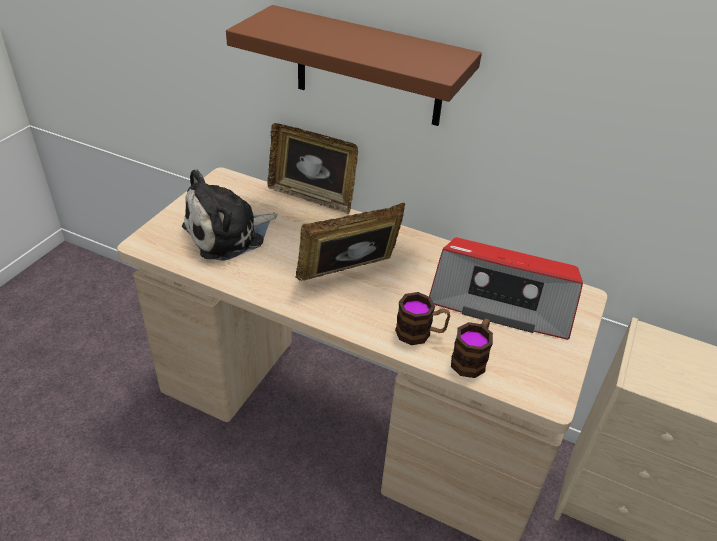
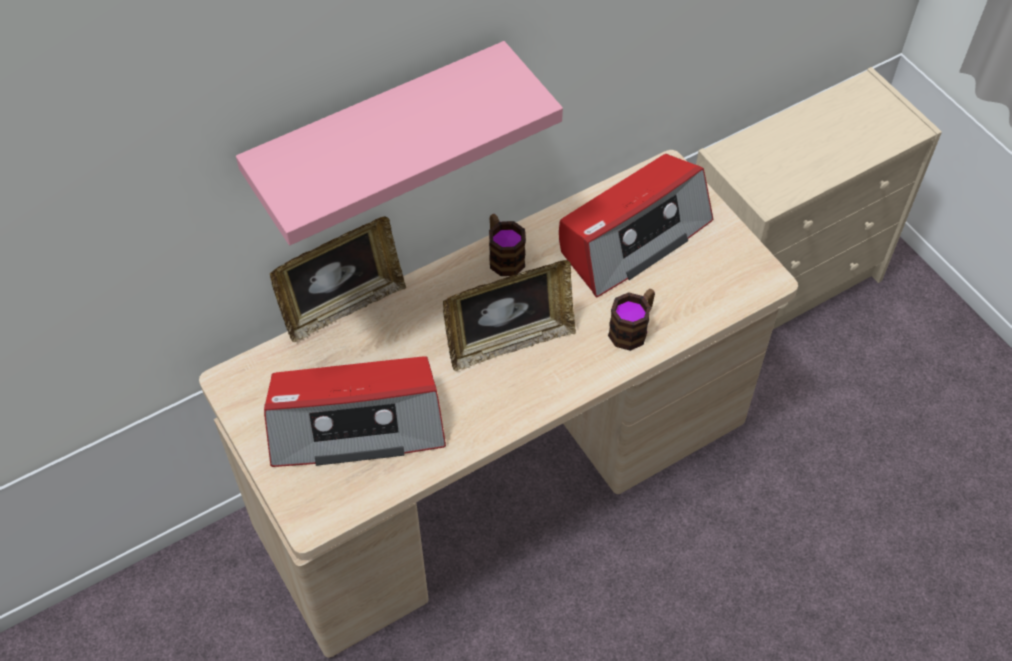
camera: 55 degrees left, 15 degrees up
(229, 234) = (356, 424): plush toy -> radio
(349, 275) = (509, 342): picture frame -> picture frame turned 120 degrees counterclockwise
(369, 67) = (378, 134): brown shelf -> pink shelf
(471, 358) = (689, 307): mug -> mug (503, 255)

